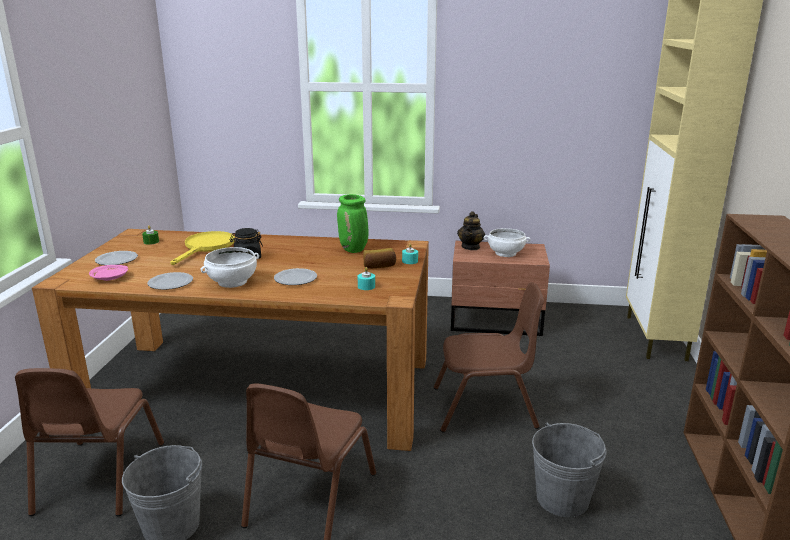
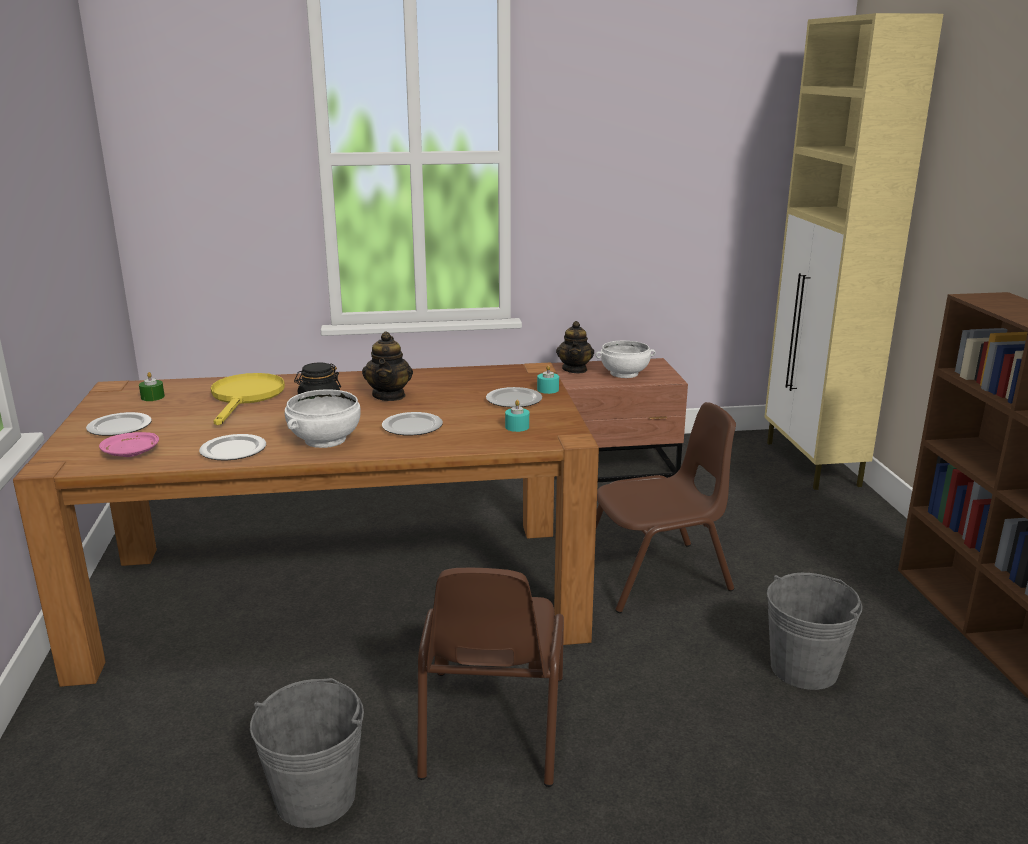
camera: 15 degrees left, 0 degrees up
(99, 477) = (165, 752): brown chair -> none
(298, 255) = (389, 395): none -> teapot
(354, 250) = (462, 382): green vase -> none
(379, 266) = (513, 400): bread -> plate

